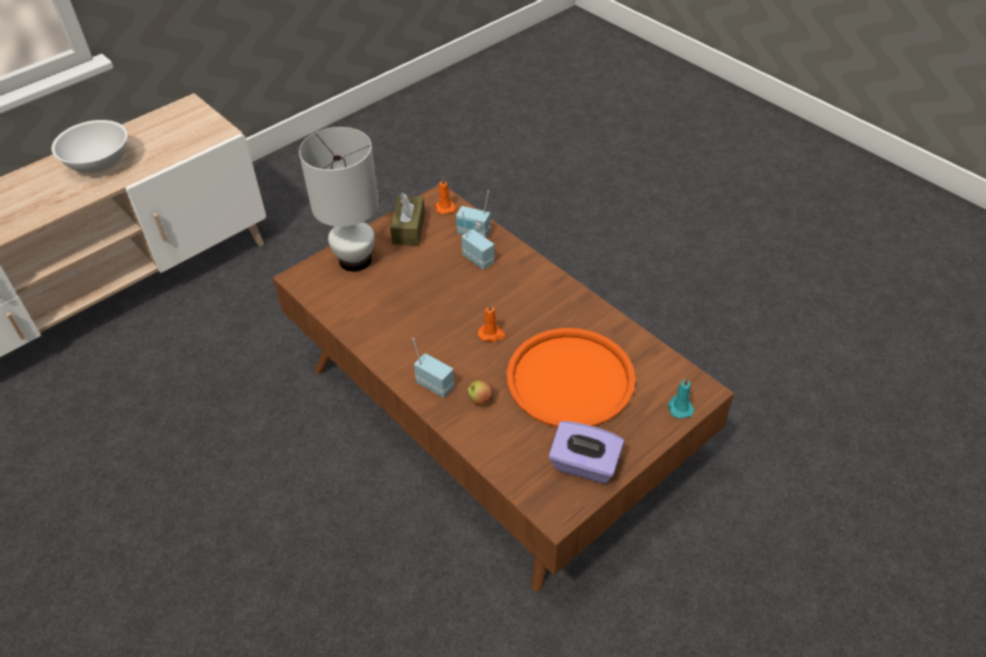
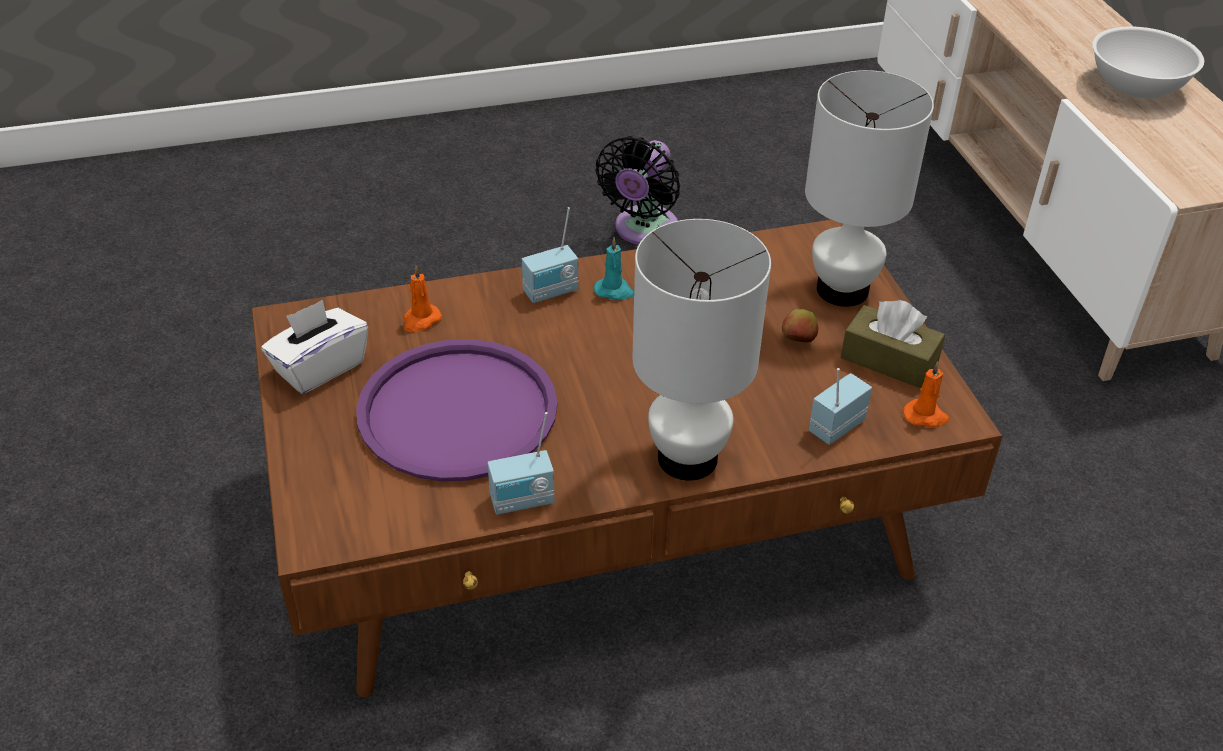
camera: 115 degrees right, 5 degrees down
(185, 512) = (643, 231): none -> black fan
(479, 259) = (768, 411): radio -> radio (523, 502)
(480, 400) = (494, 320): apple -> apple (798, 341)
(492, 334) = (598, 368): orange candle -> orange candle (421, 320)
(534, 276) = (687, 457): none -> white table lamp
(570, 379) = (457, 411): orange tray -> purple tray
(584, 465) = (319, 367): purple tissue box -> white tissue box
(679, 407) = (312, 498): turquoise candle -> turquoise candle (614, 291)

